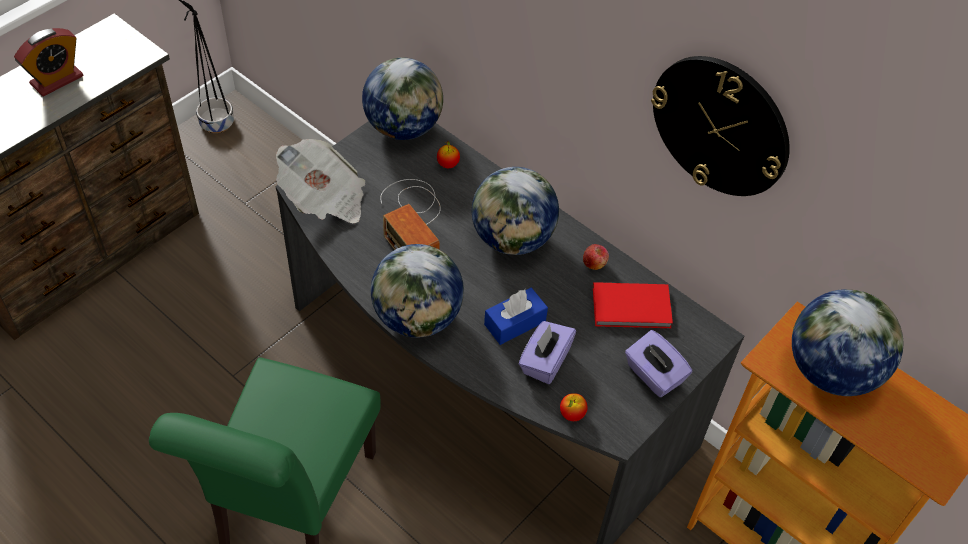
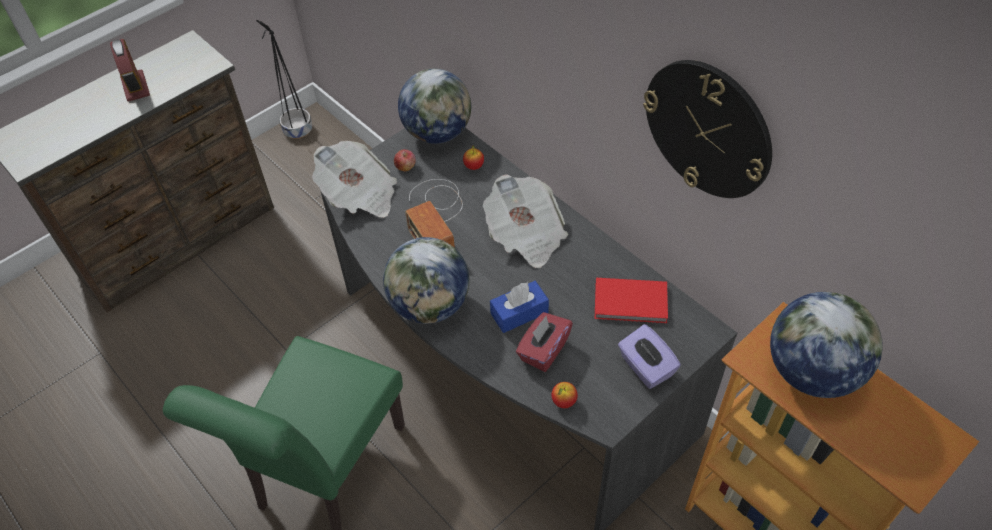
camera: 10 degrees right, 0 degrees up
(57, 80) = (135, 87): alarm clock -> alarm clock turned 75 degrees counterclockwise
(513, 239) = (526, 235): globe -> newspaper
(545, 362) = (543, 350): purple tissue box -> red tissue box
(594, 264) = (599, 260): apple -> apple (405, 167)

